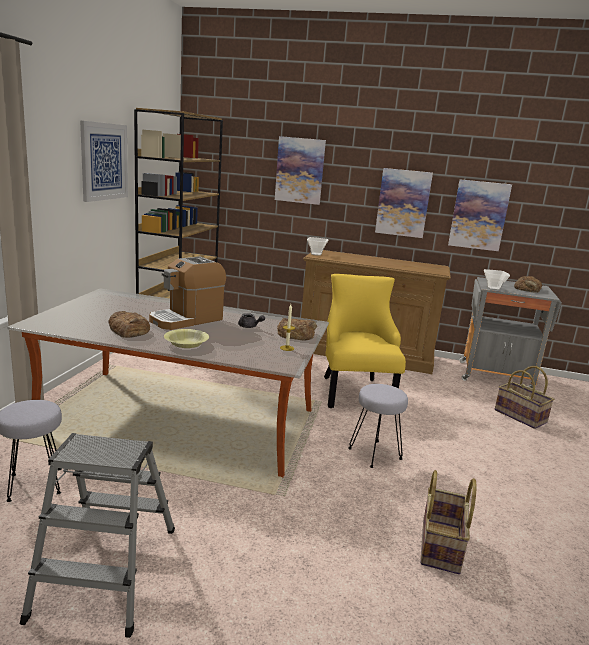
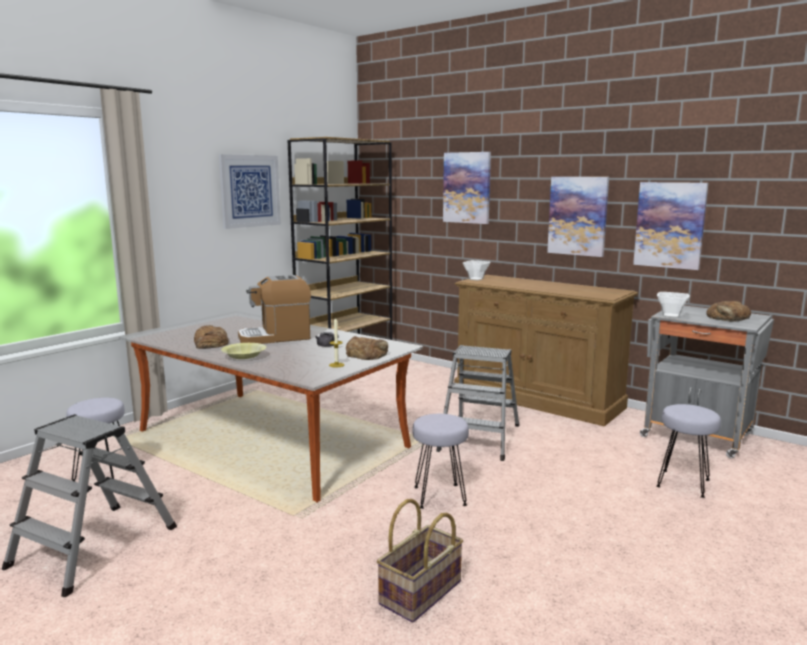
camera: 25 degrees right, 5 degrees down
(355, 394) = (480, 437): yellow chair -> grey step ladder
(521, 416) = (684, 484): basket -> grey stool

